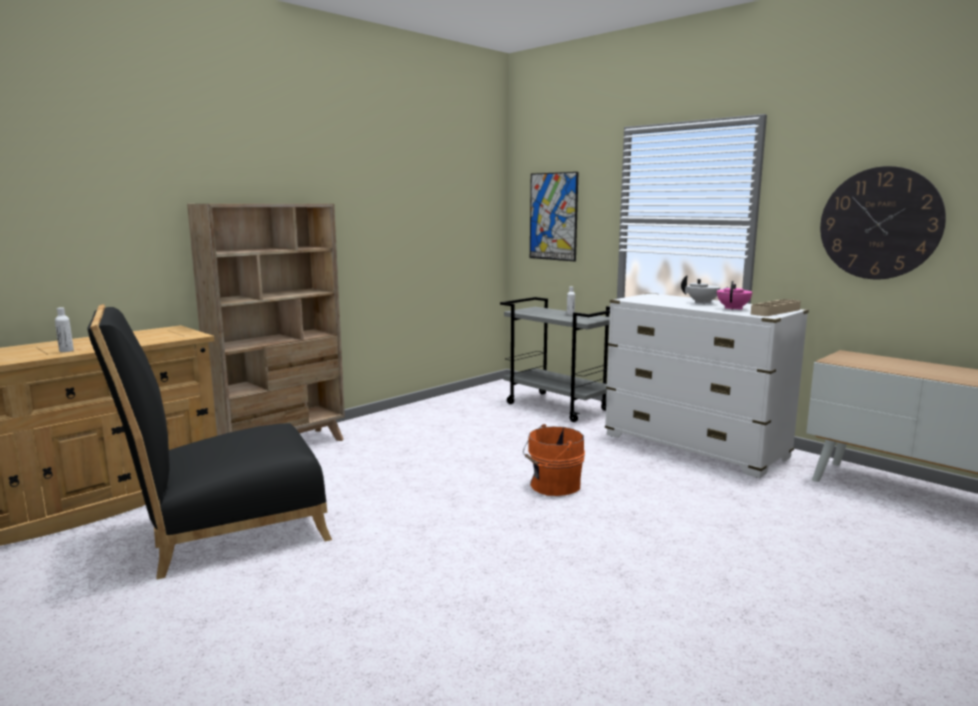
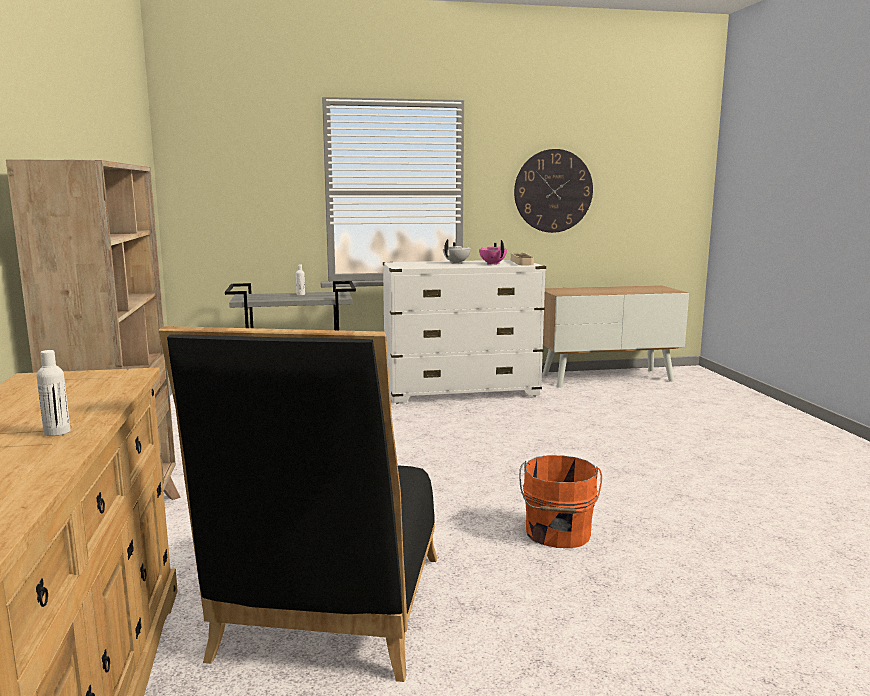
camera: 55 degrees left, 0 degrees up
(552, 485) = (457, 447): orange bucket -> orange bucket (557, 534)
(553, 216) = (233, 190): picture -> none

